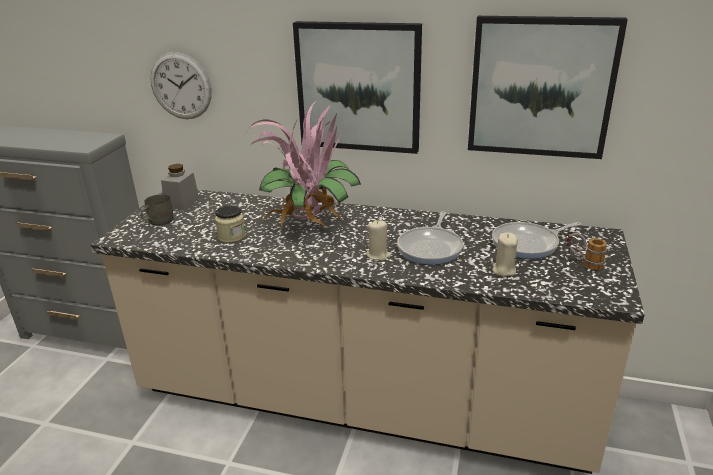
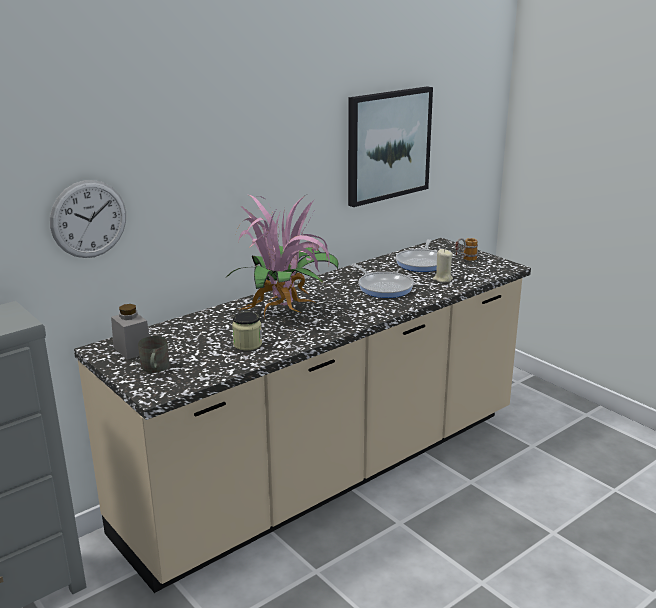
camera: 55 degrees left, 5 degrees down
(359, 87) = (267, 175): picture -> none
(378, 255) = (367, 304): beige candle -> none

